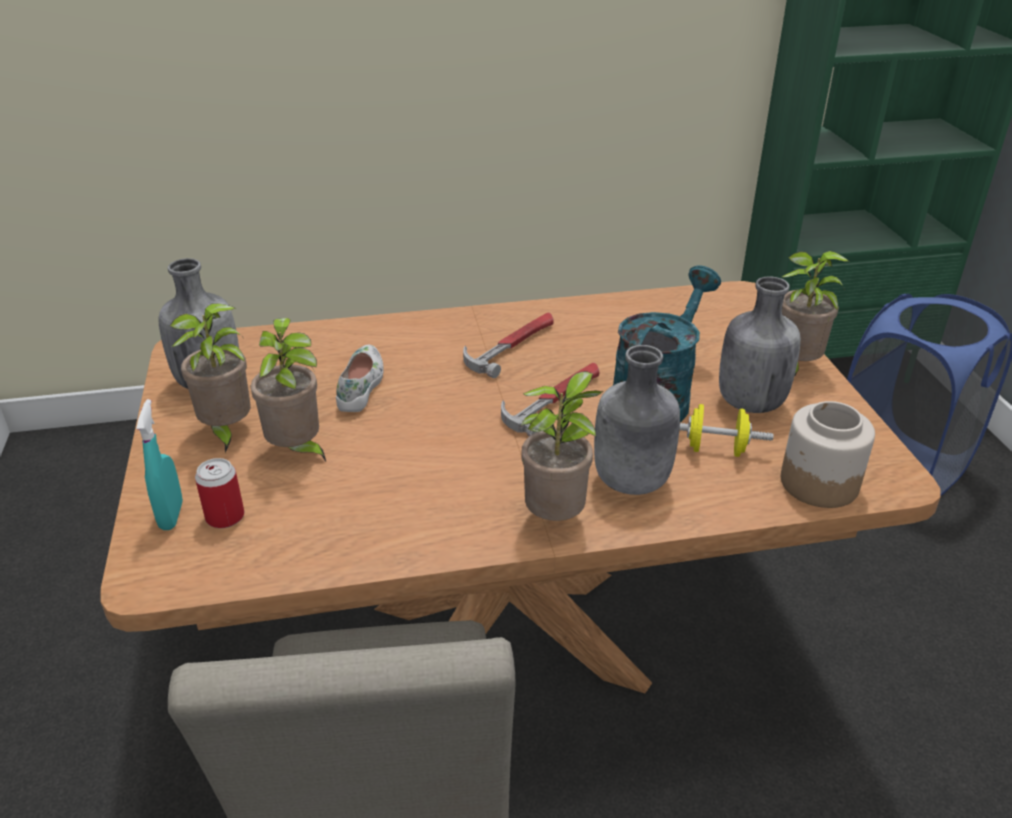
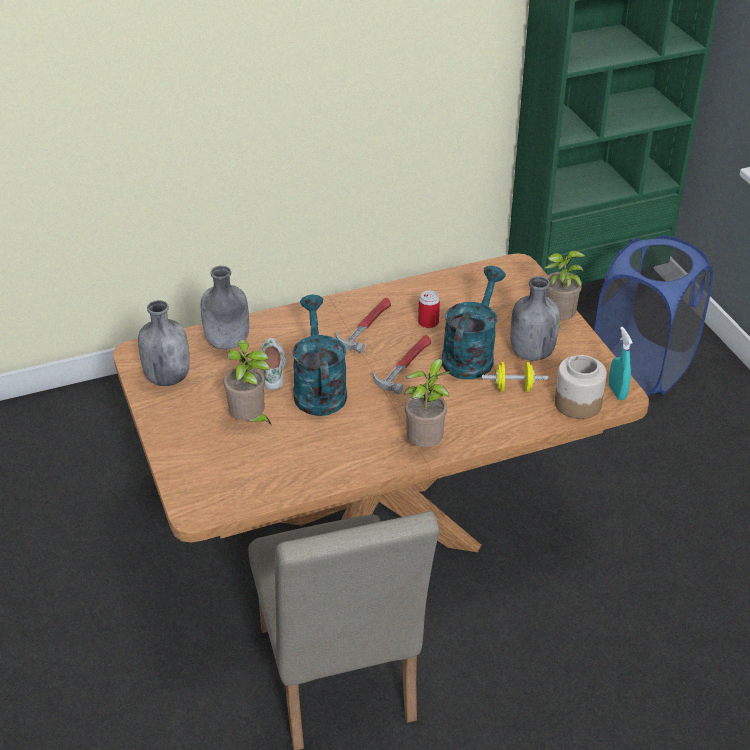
camera: 10 degrees left, 5 degrees up
(171, 515) = (189, 472): turquoise spray bottle -> turquoise spray bottle (617, 392)
(225, 517) = (223, 468): can -> can (428, 322)
(226, 432) = (197, 413): potted plant -> none
(416, 418) = (318, 388): none -> turquoise watering can
(631, 482) = (465, 416): grey bottle -> grey bottle (227, 342)

